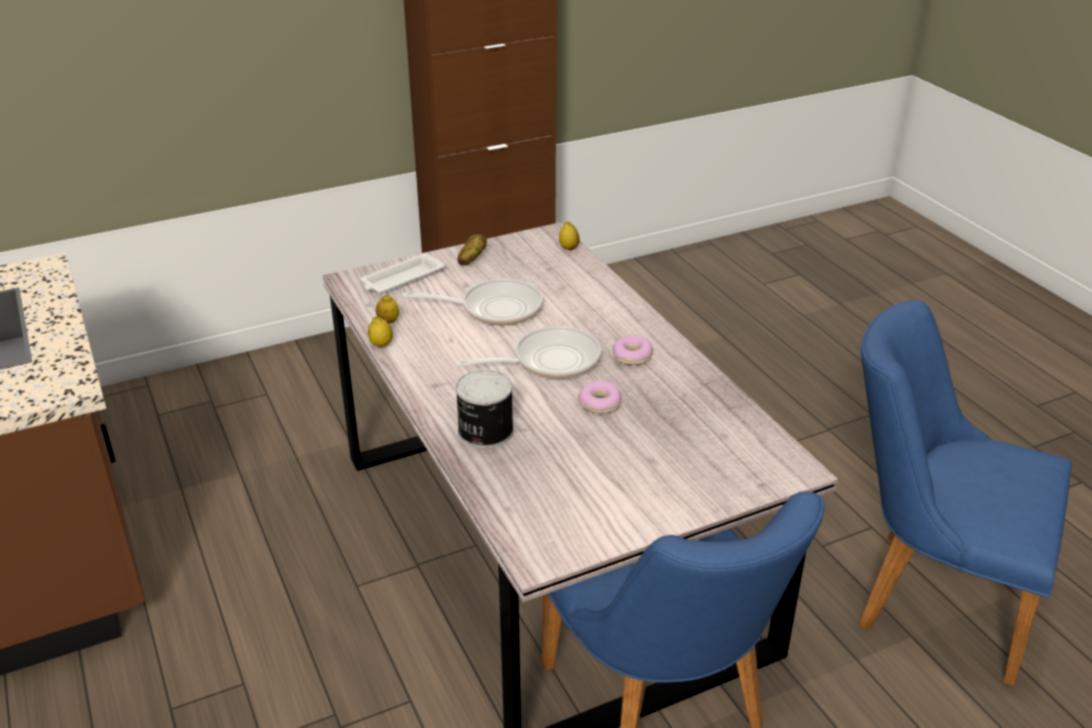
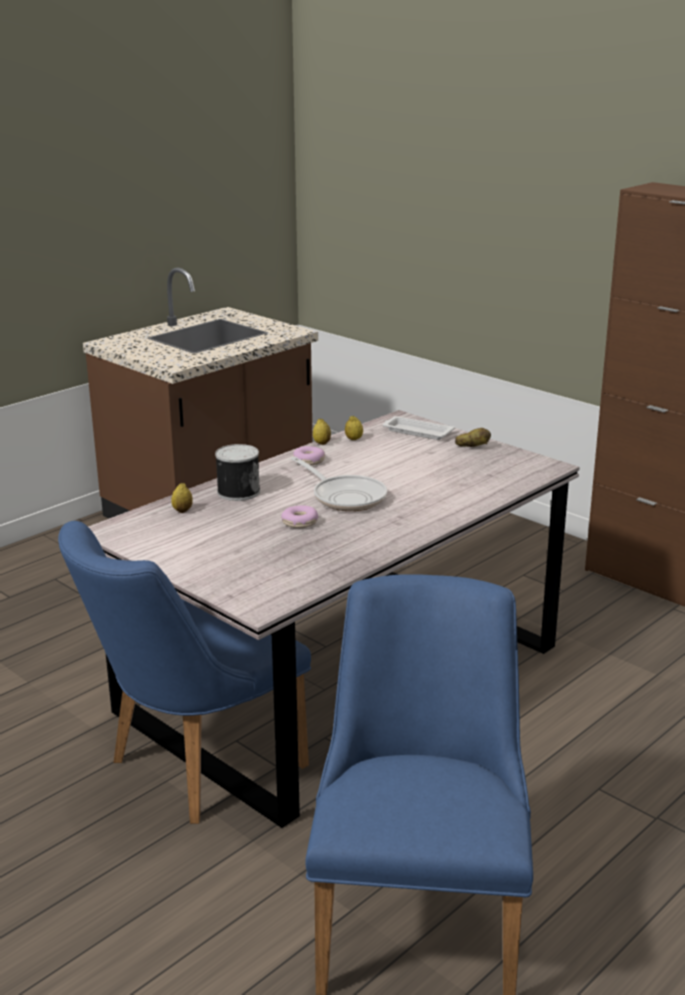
camera: 70 degrees right, 10 degrees down
(494, 308) = (404, 467): frying pan -> none
(569, 248) = (534, 476): lemon -> lemon (182, 511)
(632, 356) = (378, 525): donut -> donut (309, 461)

